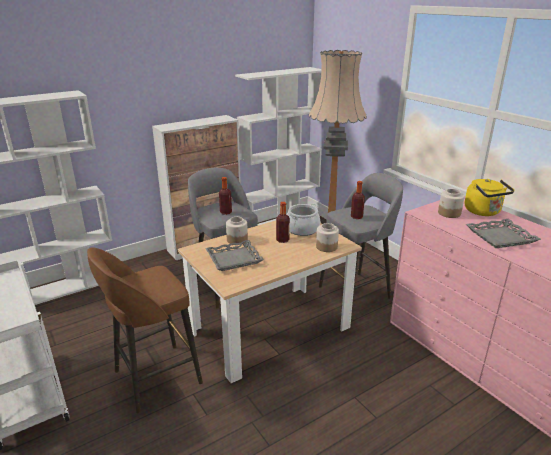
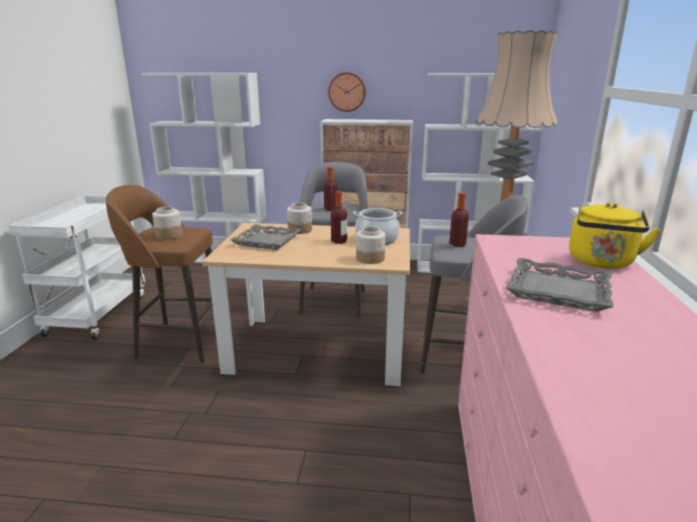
camera: 40 degrees right, 5 degrees down
(168, 97) = (347, 92): none -> wall clock
(449, 213) = (536, 250): jar -> jar (168, 235)

